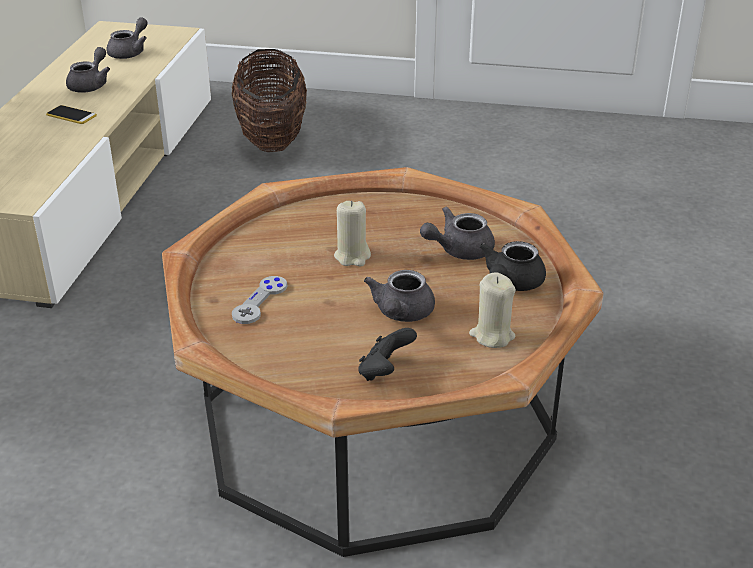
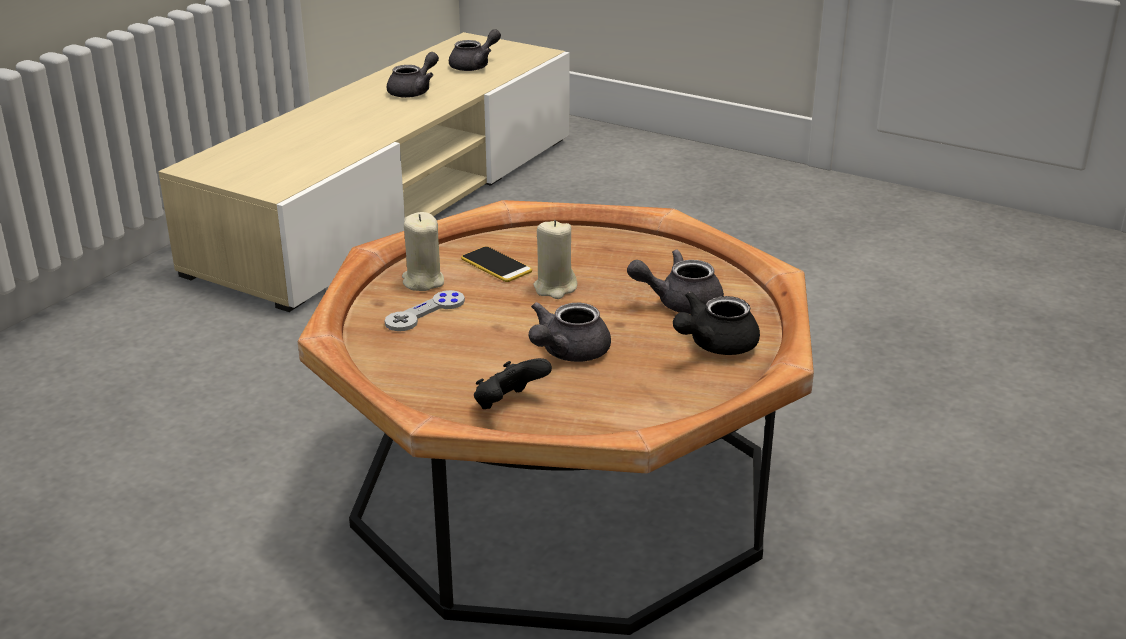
camera: 20 degrees right, 5 degrees down
(71, 115) = (375, 117): phone -> phone (496, 265)
(272, 138) = (615, 185): basket -> none
(492, 336) = (655, 393): beige candle -> beige candle (423, 281)

